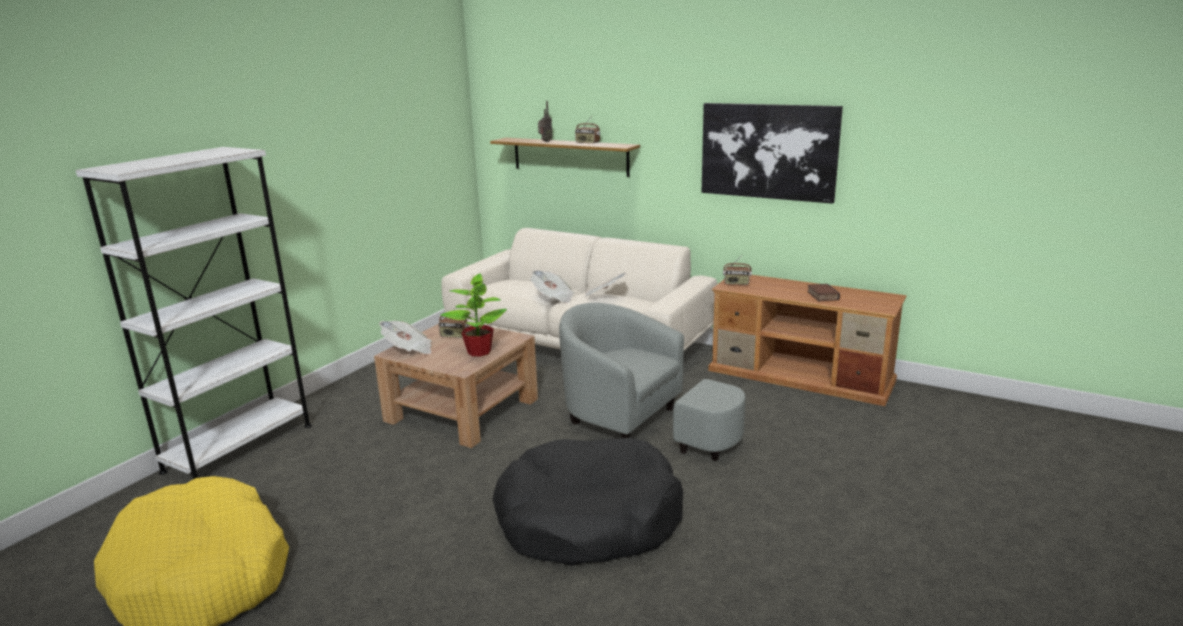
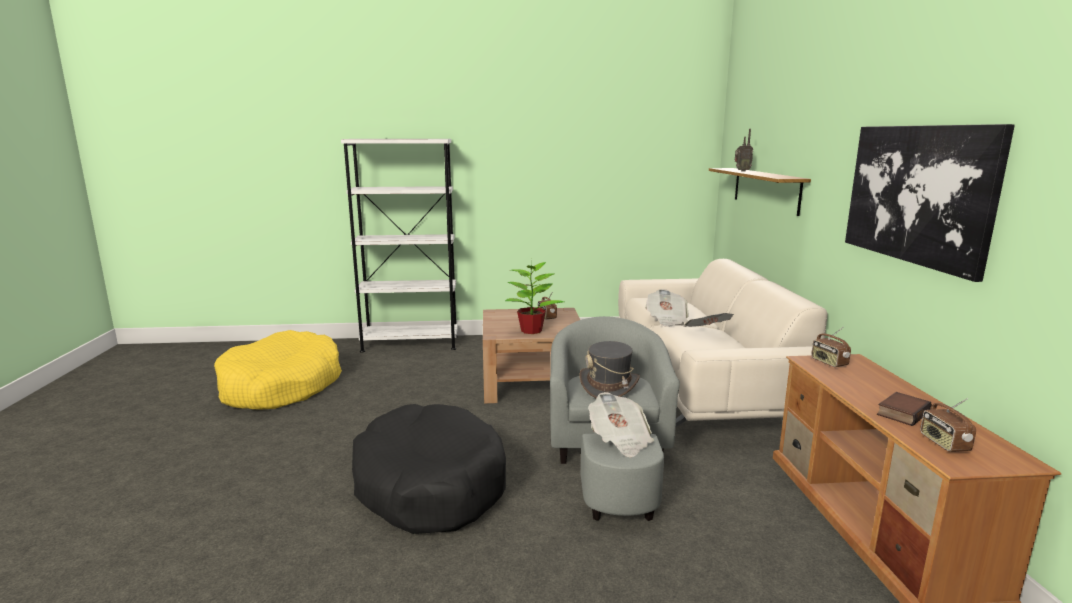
camera: 55 degrees right, 5 degrees down
(409, 350) = (504, 314): newspaper -> newspaper (620, 440)
(587, 143) = (770, 174): radio -> radio (943, 443)
(627, 363) = (609, 386): none -> grey hat

